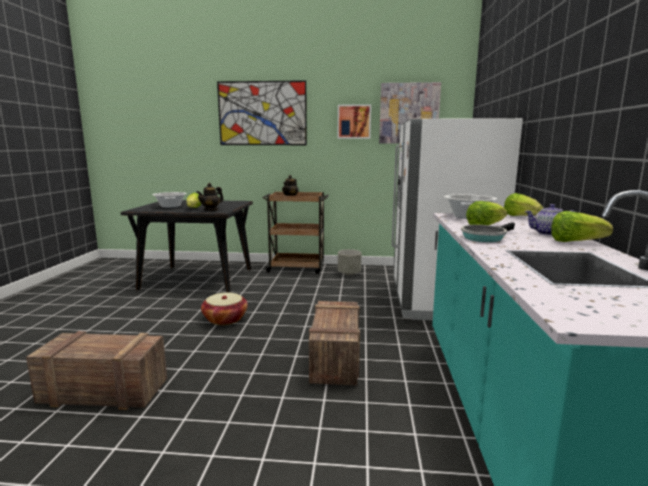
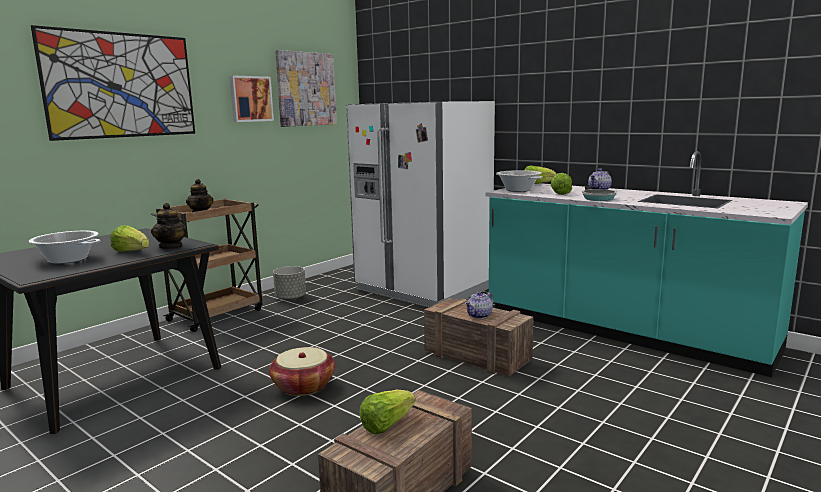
camera: 55 degrees left, 0 degrees up
(329, 321) = (479, 315): none -> teapot
(575, 242) = (628, 191): lettuce -> lettuce (386, 425)

